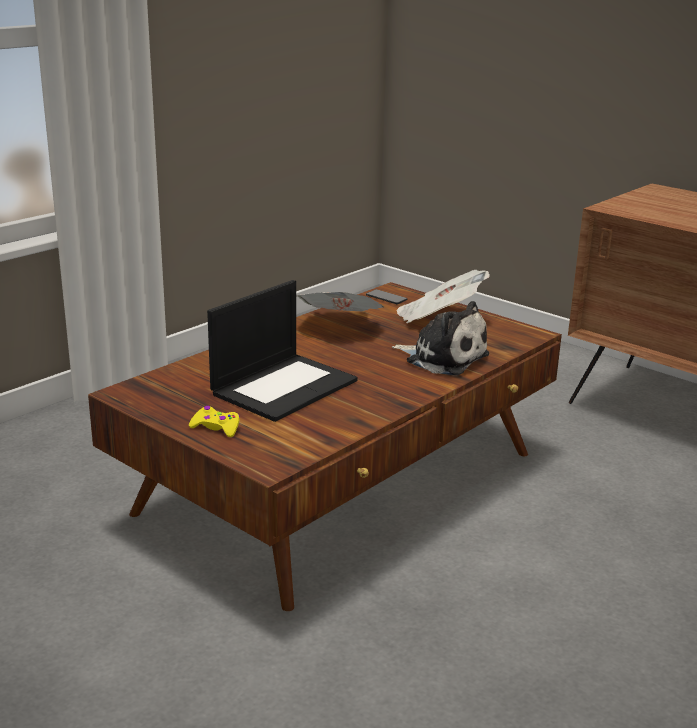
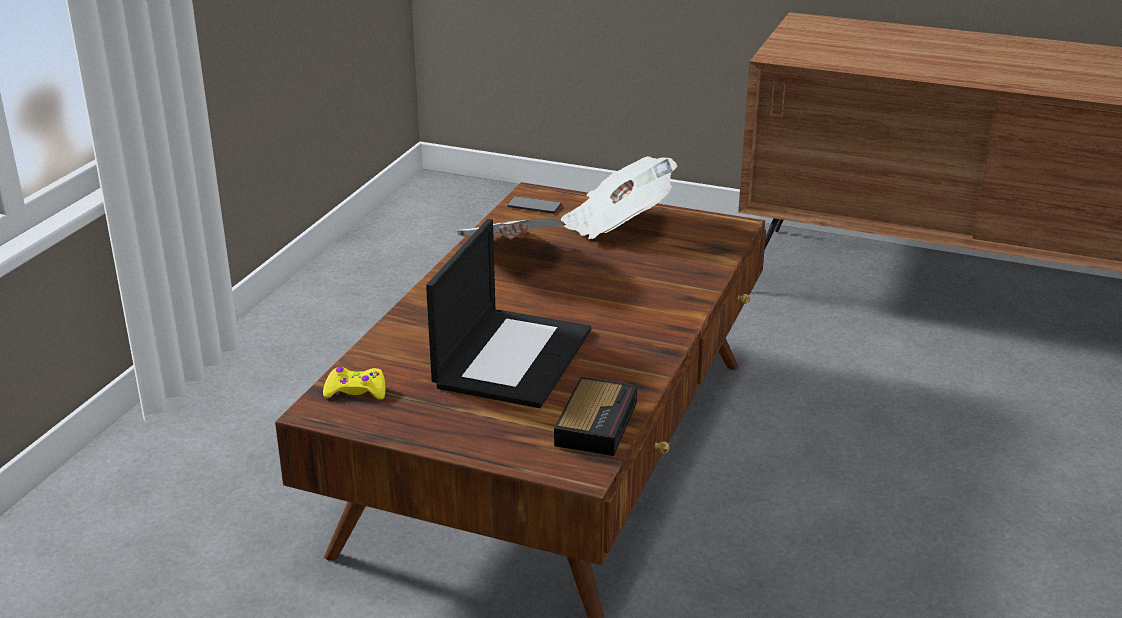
camera: 20 degrees left, 5 degrees up
(216, 427) = (477, 432): yellow game controller -> yellow game controller (356, 391)
(308, 439) = (597, 422): none -> alarm clock
(443, 358) = (662, 278): plush toy -> none

